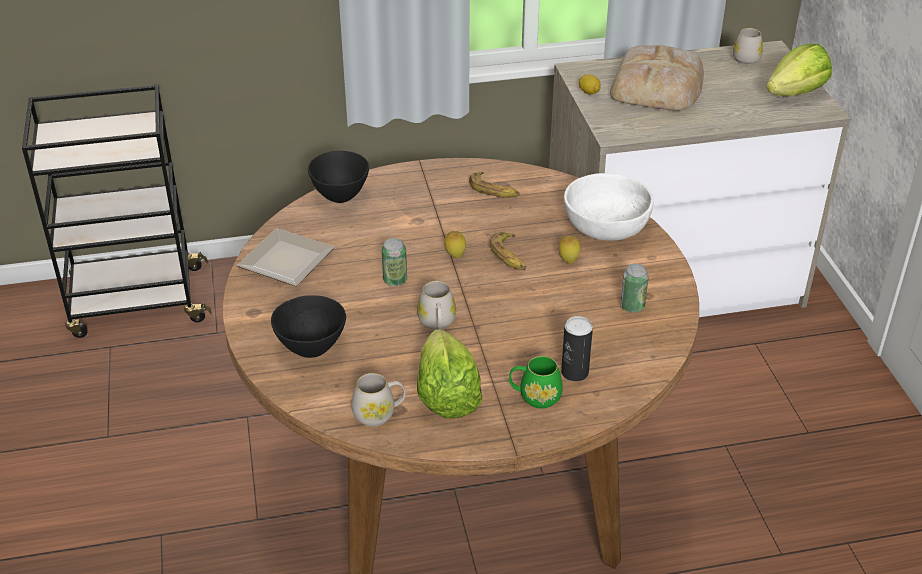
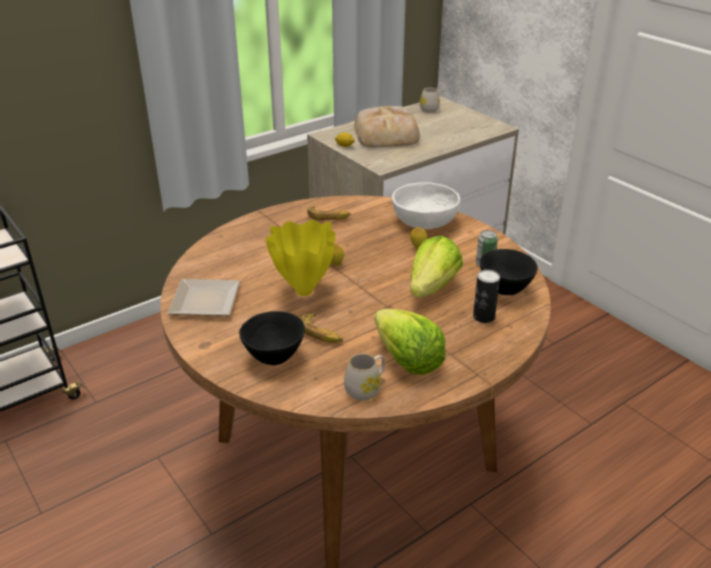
camera: 25 degrees left, 5 degrees down
(341, 197) = (216, 247): black bowl -> black bowl (505, 290)
(395, 280) = (303, 292): can -> yellow vase
(437, 324) = (359, 312): white mug -> none
(509, 256) = (374, 255): banana -> banana (321, 333)
(535, 397) = (470, 341): green mug -> none
(796, 93) = (475, 121): lettuce -> lettuce (432, 288)

